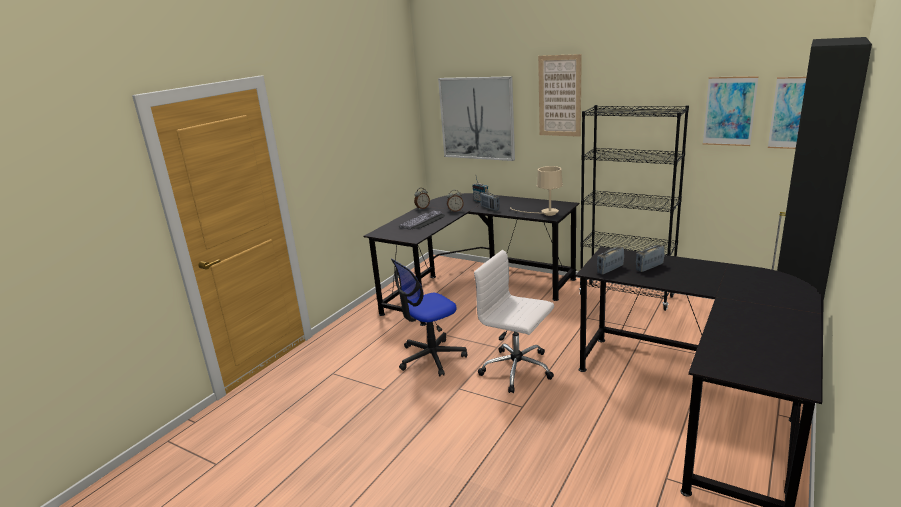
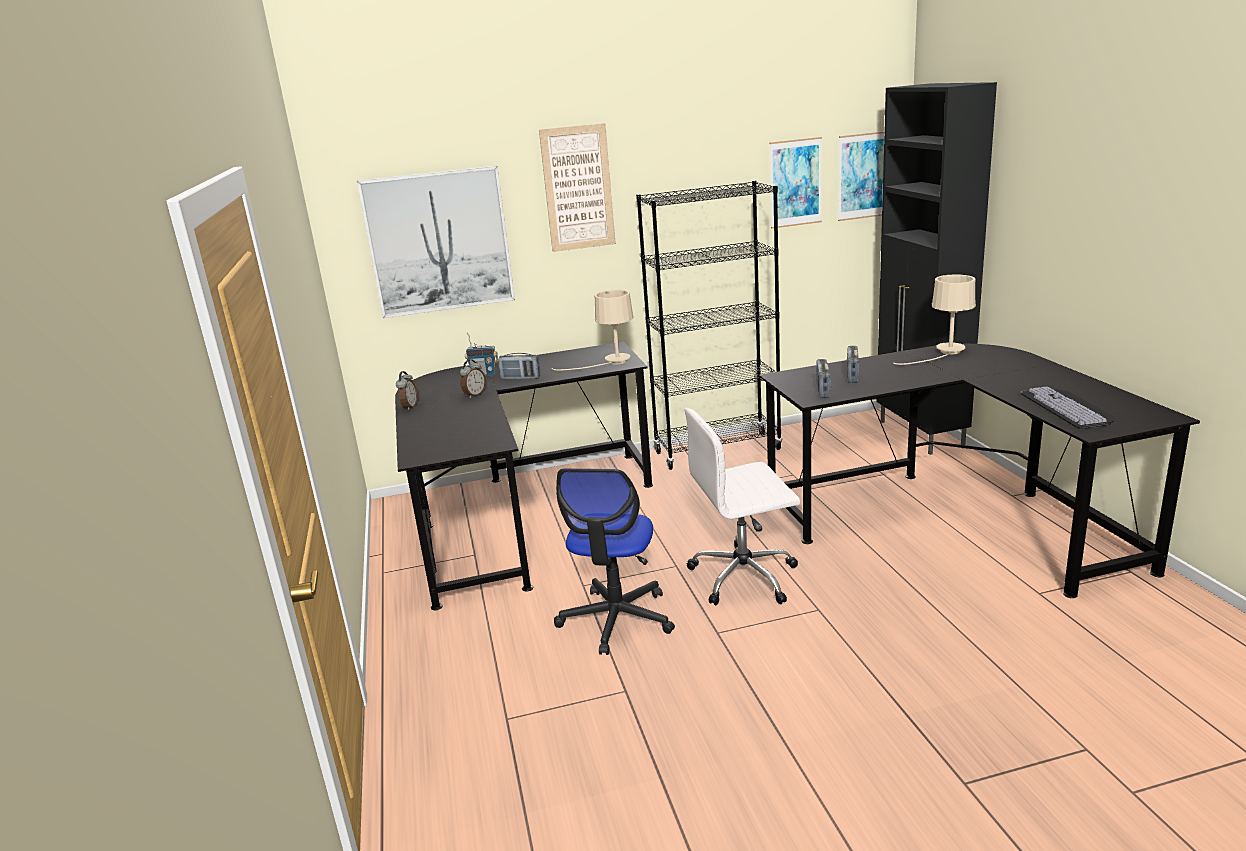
camera: 45 degrees left, 0 degrees up
(424, 221) = (457, 420): keyboard -> keyboard (1070, 408)
(751, 275) = (945, 353): none -> beige table lamp

